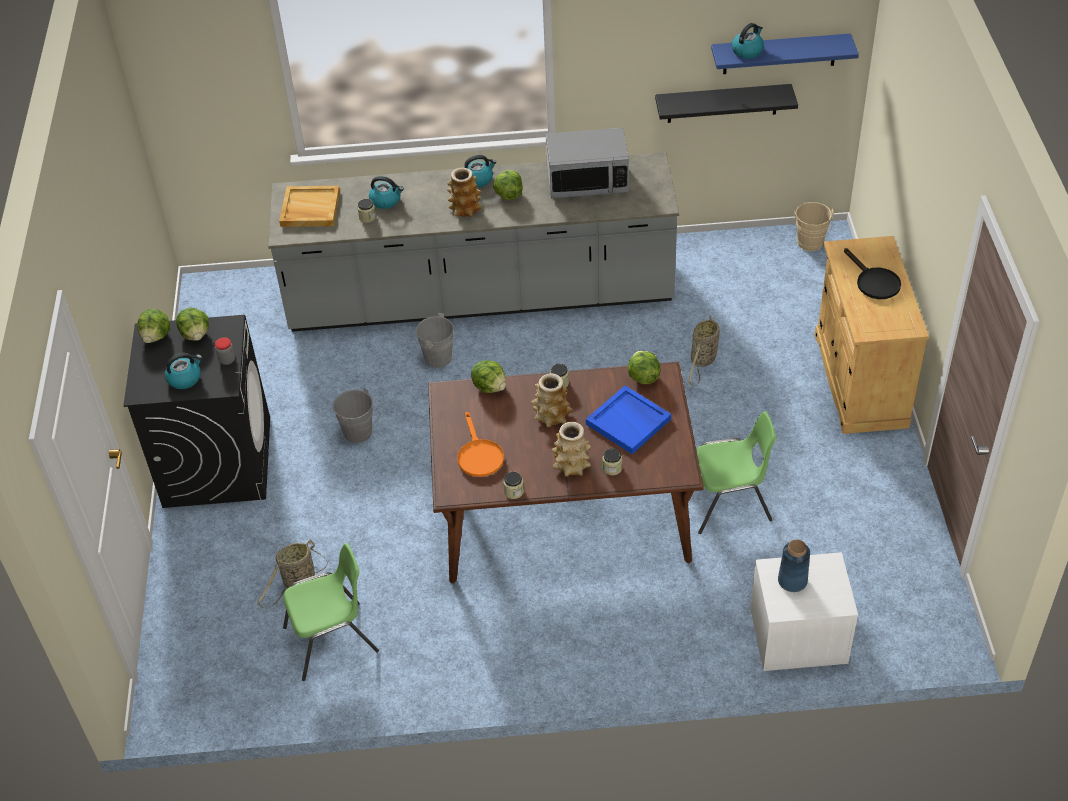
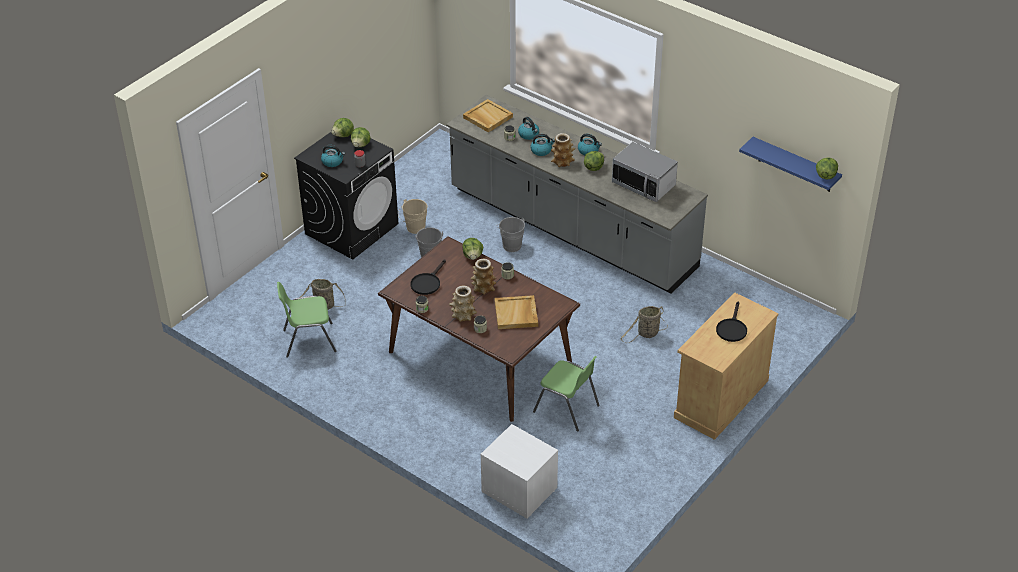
camera: 40 degrees right, 5 degrees down
(333, 640) = (308, 340): green chair -> green chair turned 150 degrees clockwise
(478, 455) = (427, 283): orange frying pan -> black frying pan
(629, 422) = (516, 314): blue tray -> beige tray
(643, 377) = (551, 299): lettuce -> lettuce (825, 175)
(722, 103) = (757, 182): black shelf -> none
(747, 51) = (767, 150): kettle -> kettle (541, 150)
(792, 580) = (516, 444): blue vase -> none
(810, 244) = (792, 314): beige bucket -> beige bucket (414, 229)

